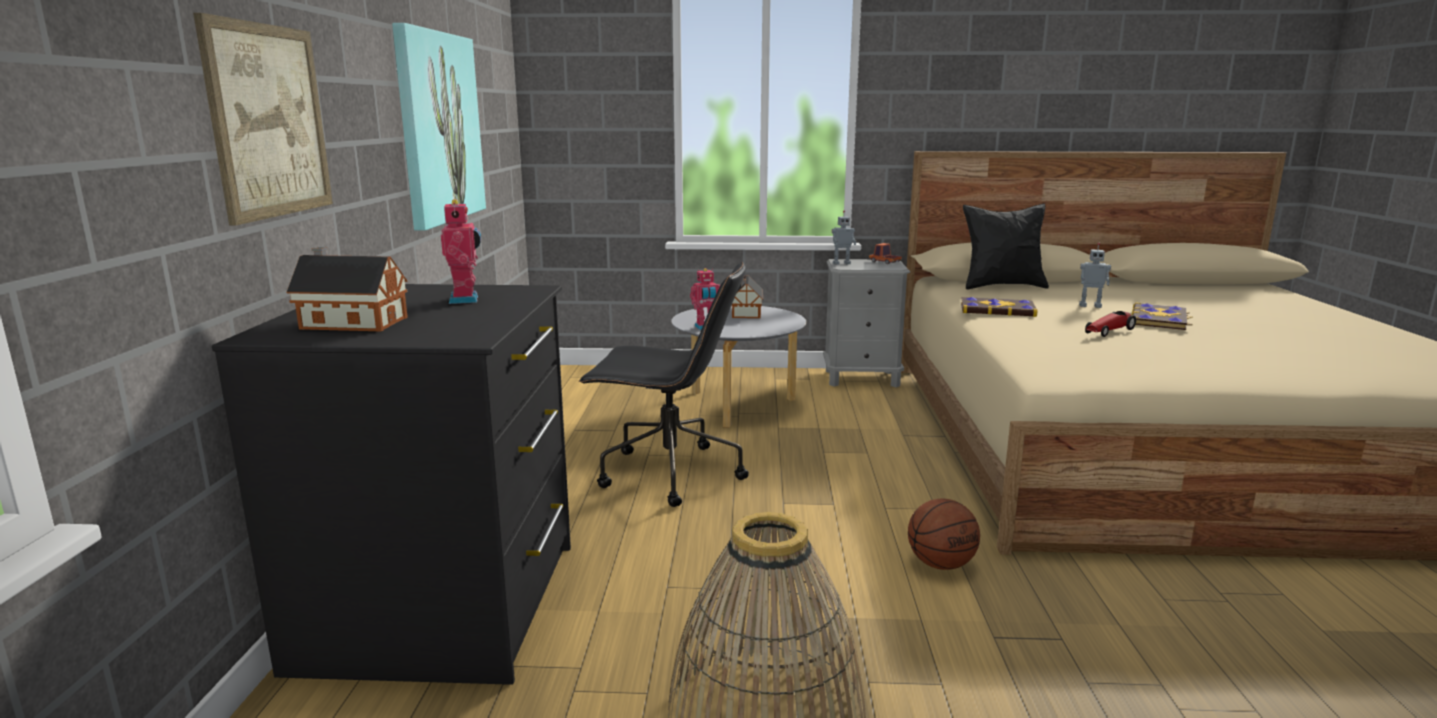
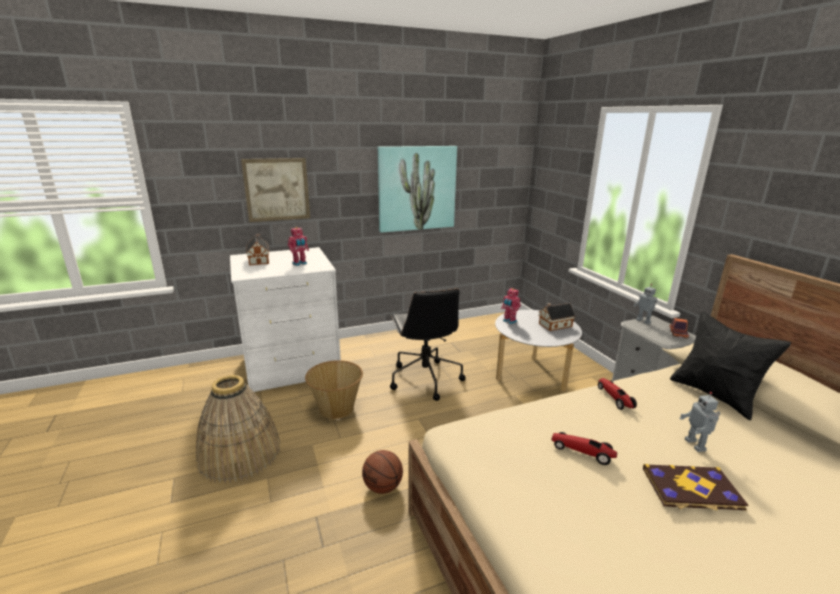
camera: 65 degrees right, 5 degrees up
(446, 605) = (292, 366): black dresser -> white dresser
(686, 572) = (336, 408): none -> basket
(997, 309) = (615, 398): book -> toy car

